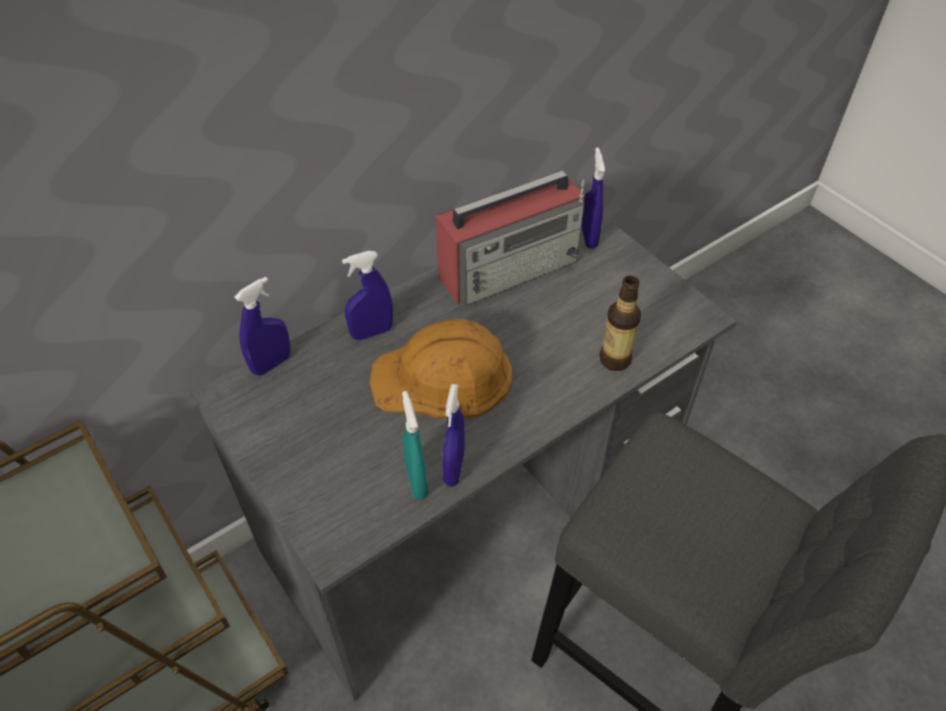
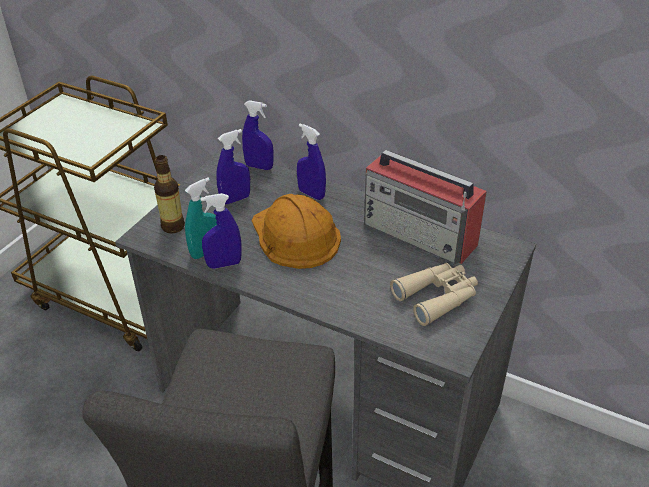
camera: 65 degrees right, 10 degrees down
(589, 237) = (490, 264): blue spray bottle -> blue spray bottle (235, 199)
(615, 360) = (370, 313): bottle -> bottle (173, 226)
(617, 297) = (437, 297): none -> beige binoculars

